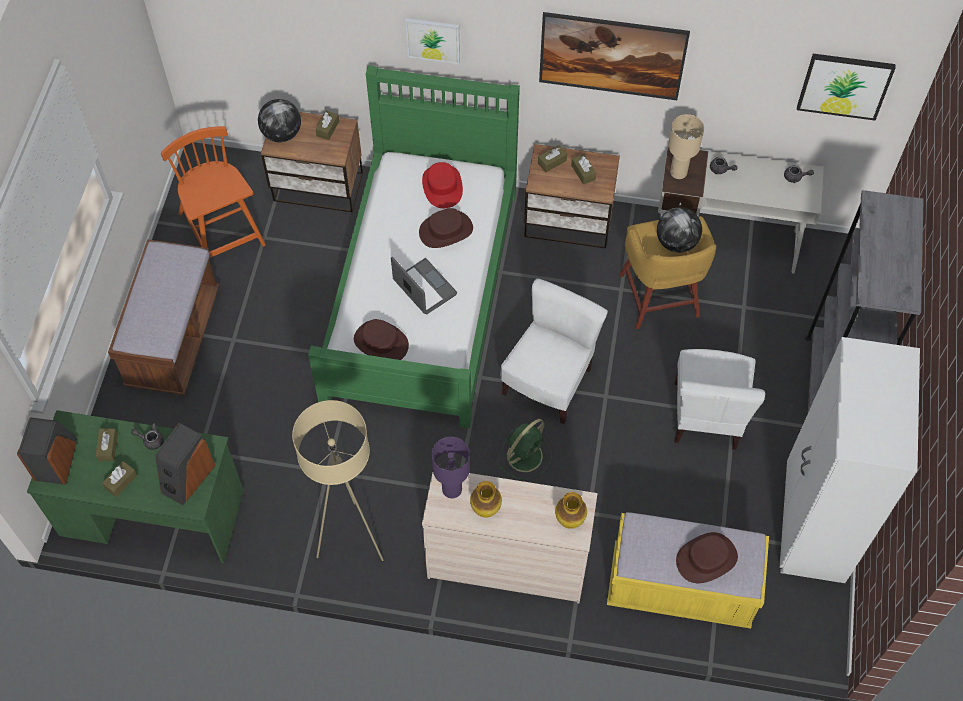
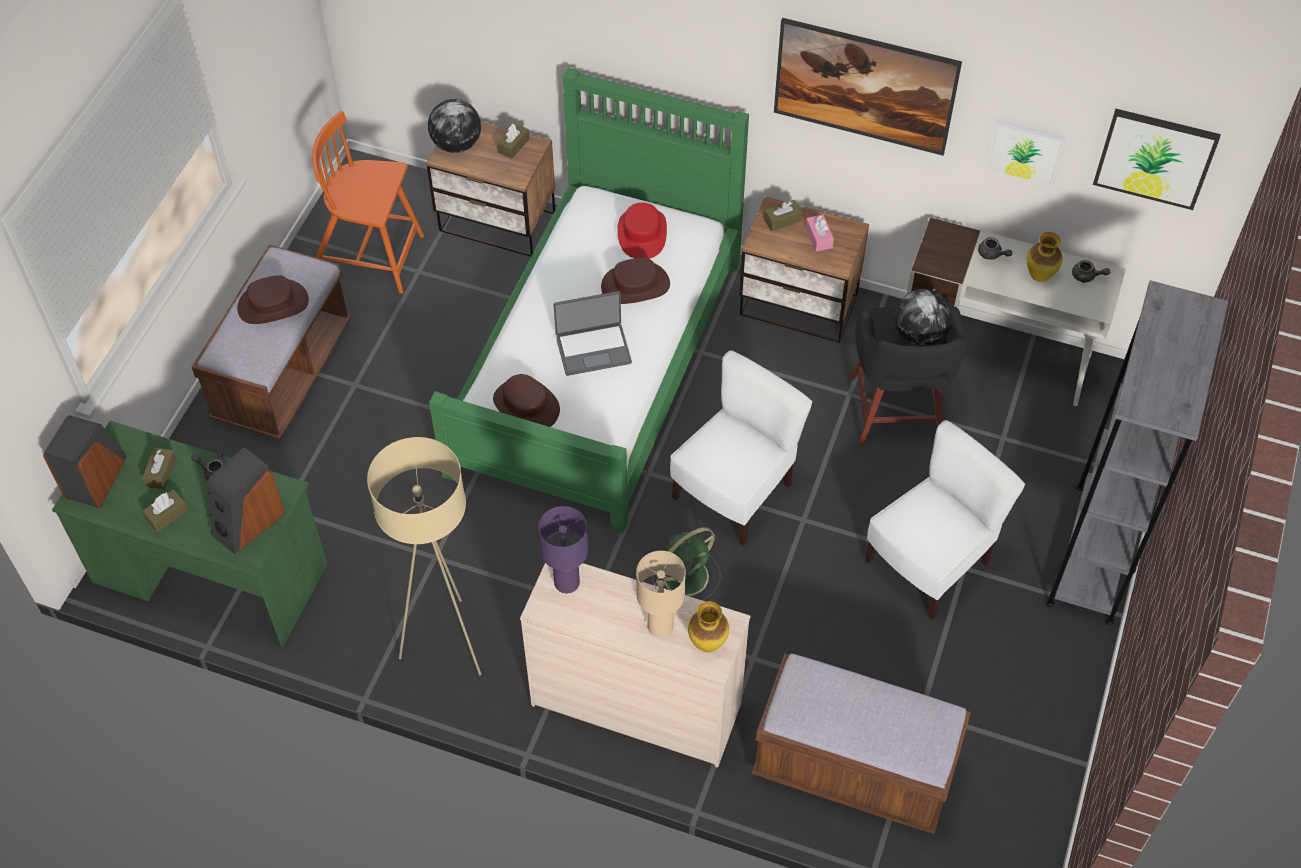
camera: 10 degrees right, 5 degrees down
(222, 231) = (370, 257): orange chair -> orange chair turned 60 degrees counterclockwise
(424, 288) = (593, 349): laptop -> laptop turned 105 degrees clockwise
(433, 40) = (648, 42): picture -> picture (1025, 152)
(486, 510) = (604, 614): vase -> vase (1040, 277)
(583, 172) = (819, 237): brown tissue box -> pink tissue box
(659, 298) = (896, 412): yellow stool -> black stool
(679, 172) = (937, 250): beige table lamp -> beige table lamp (661, 626)
(680, 588) = (853, 770): yellow bench -> brown bench
(706, 416) = (929, 563): white chair -> white chair turned 150 degrees counterclockwise
(706, 559) = (882, 727): brown hat -> brown hat (273, 304)
(813, 524) = (1043, 718): white wardrobe -> none

